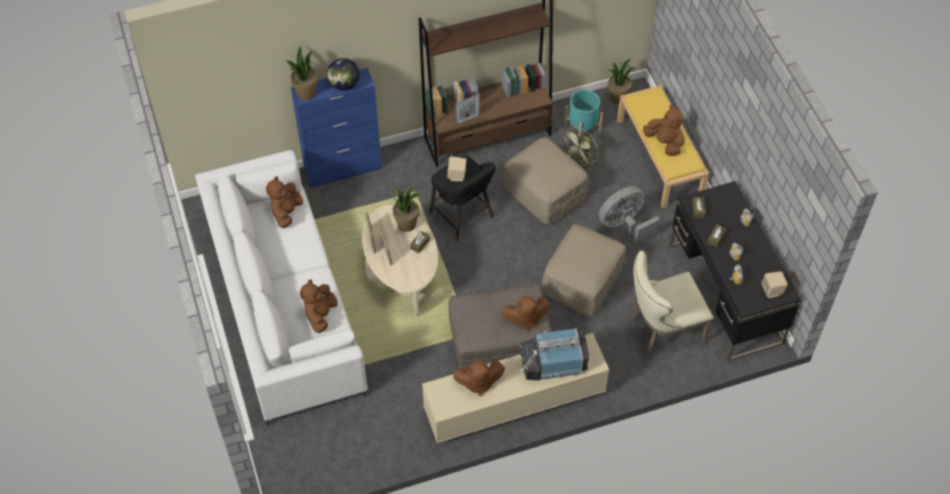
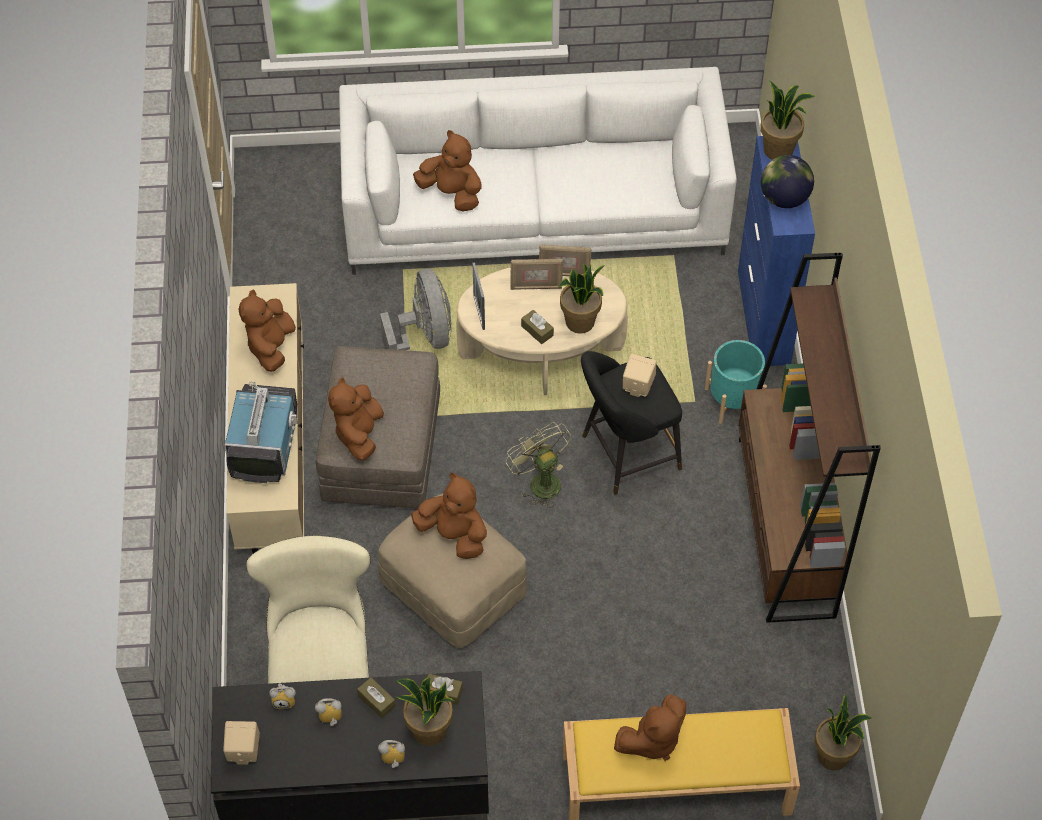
camera: 105 degrees right, 0 degrees up
(286, 212) = (644, 183): brown plush toy -> brown plush toy (454, 535)
(467, 120) = (762, 436): picture frame -> picture frame (479, 312)
(545, 193) = (644, 580): beige ottoman -> none
(581, 163) = (694, 652): green fan -> green fan (540, 481)
(582, 127) = (775, 677): turquoise planter -> turquoise planter (733, 400)
(625, 225) = (542, 681): grey fan -> grey fan (424, 337)
(723, 211) = (429, 731): none -> potted plant

